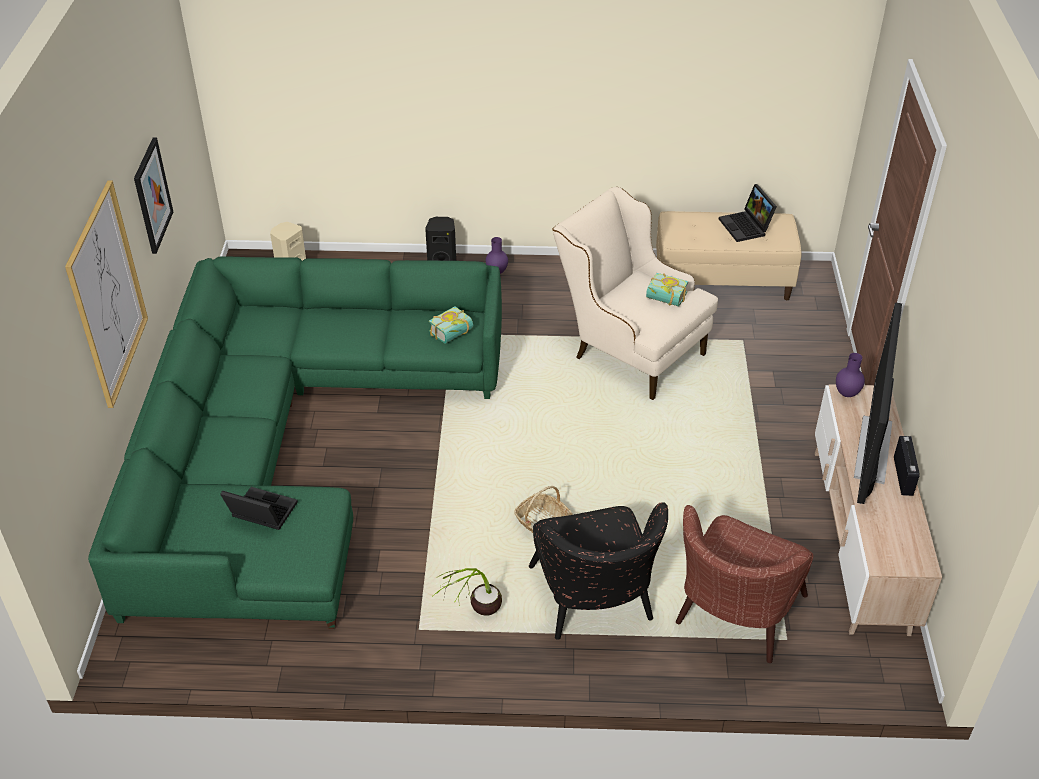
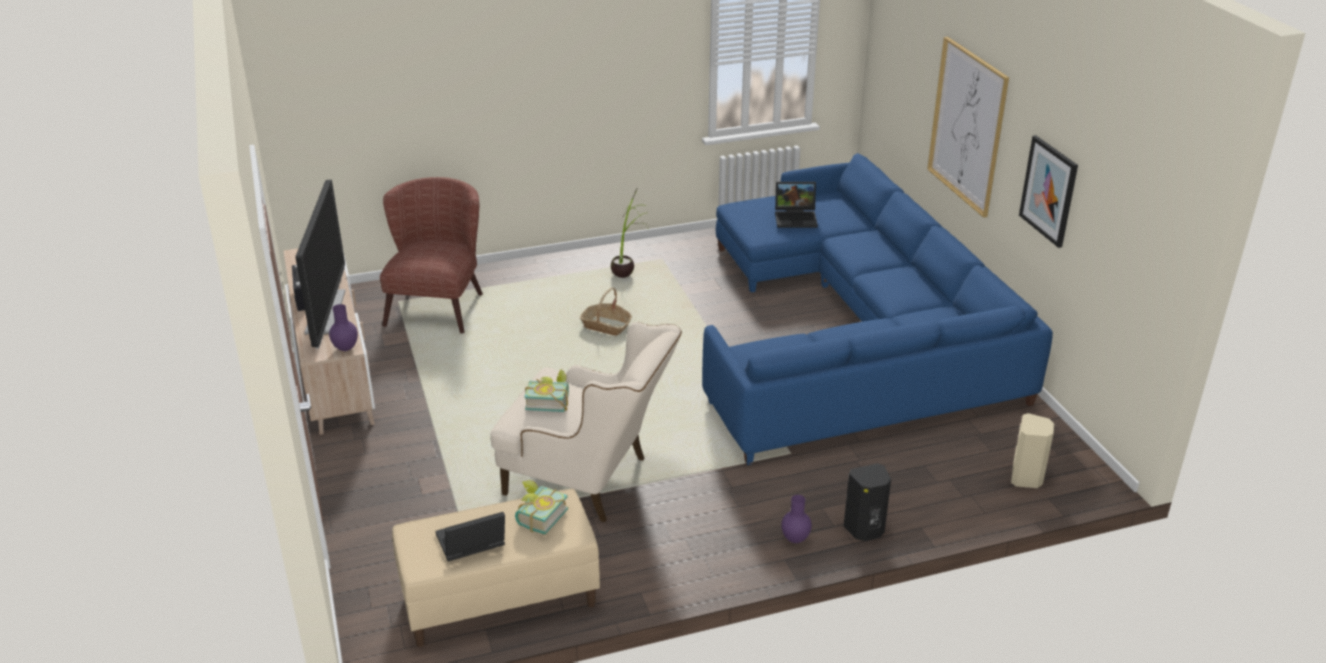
camera: 160 degrees right, 10 degrees down
(289, 442) = (856, 334): green sofa -> blue sofa
(454, 335) = (753, 353): book -> book (538, 516)
(594, 604) = (545, 292): black armchair -> none
(746, 227) = (470, 544): laptop -> laptop turned 75 degrees counterclockwise

